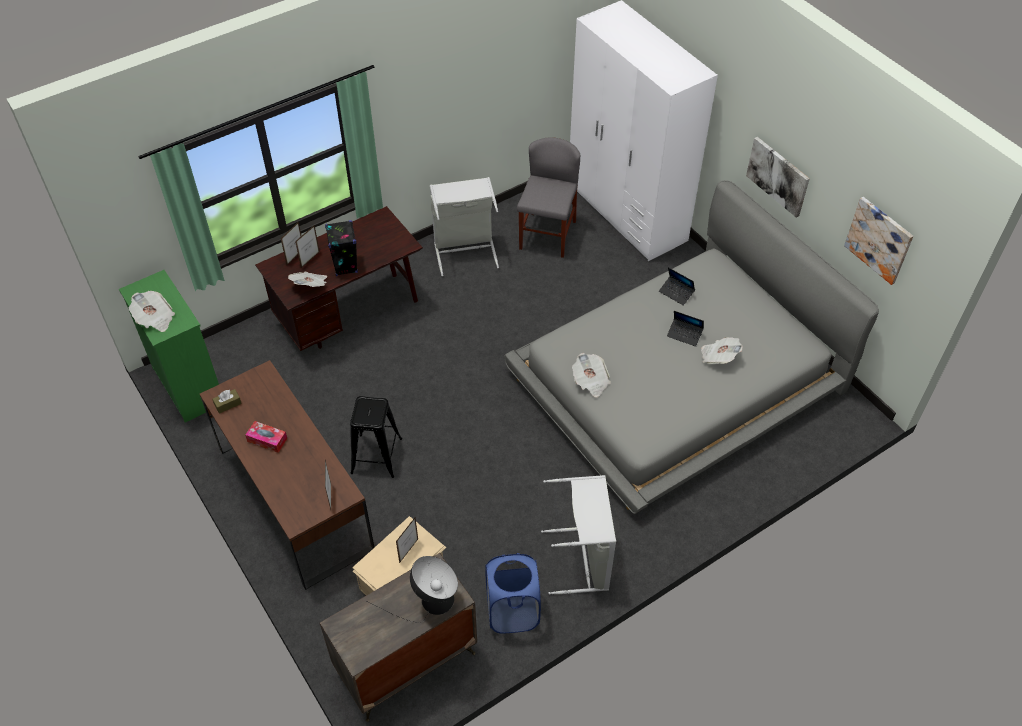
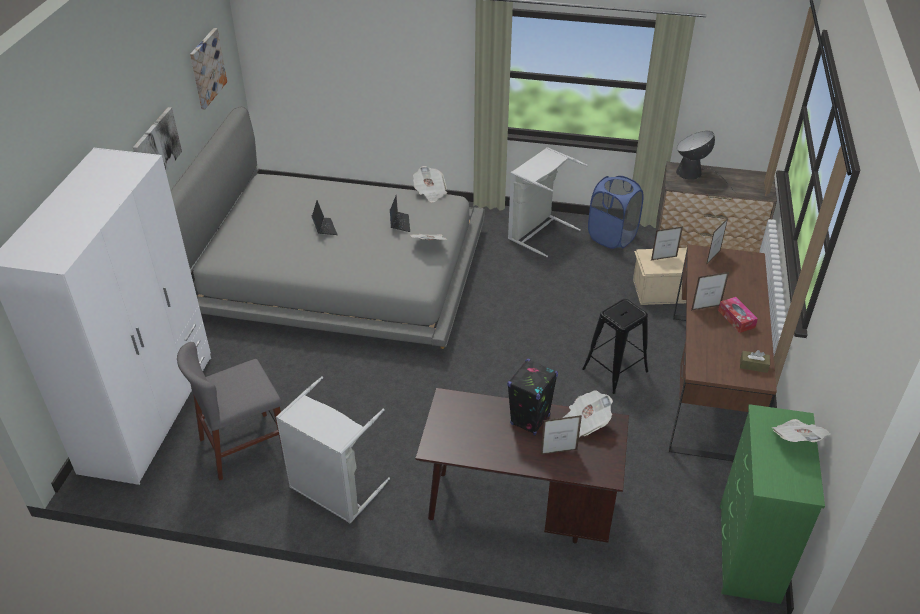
camera: 135 degrees left, 10 degrees down
(295, 257) = (571, 467): picture frame -> picture frame (705, 308)
(676, 293) = (282, 253): laptop -> laptop (399, 223)
(718, 357) = (327, 205): newspaper -> newspaper (430, 192)

